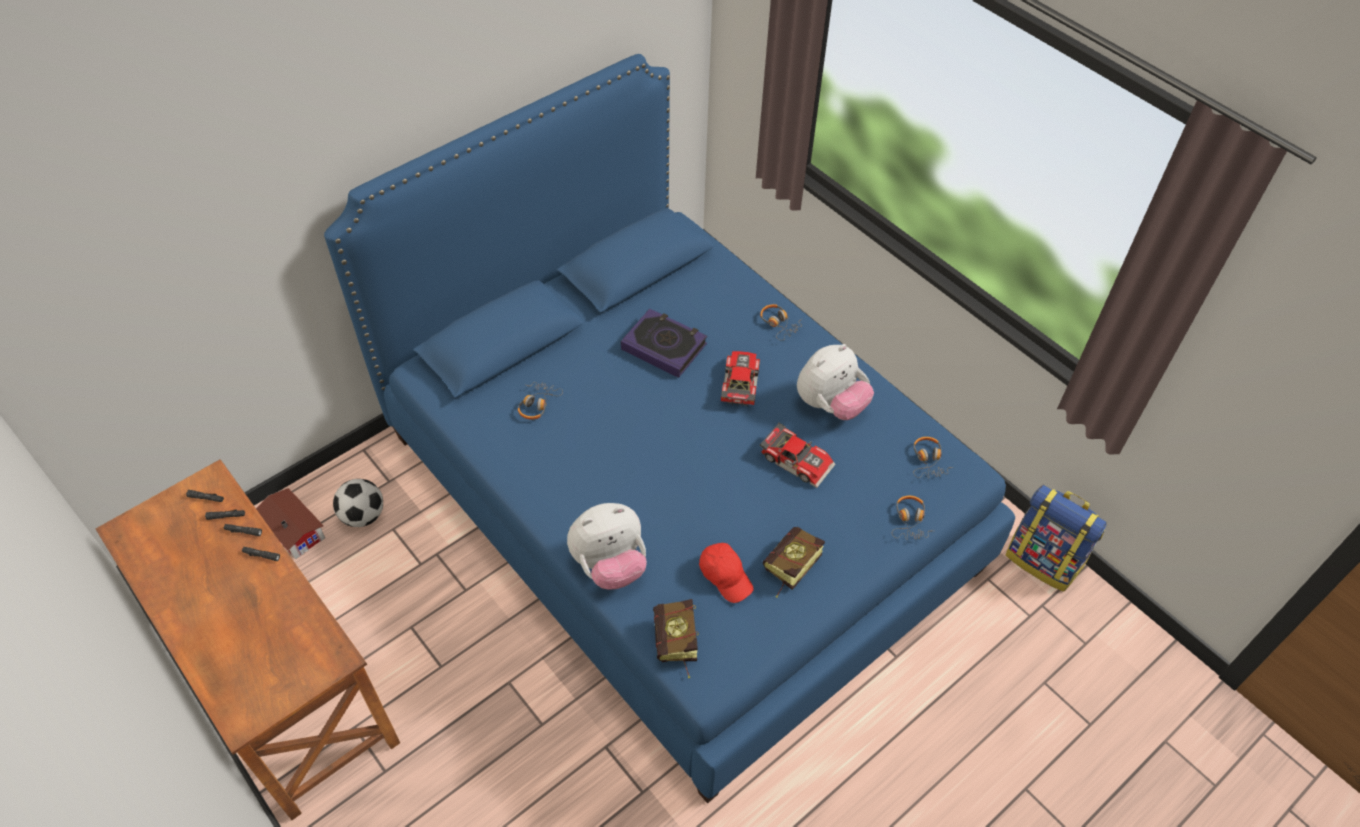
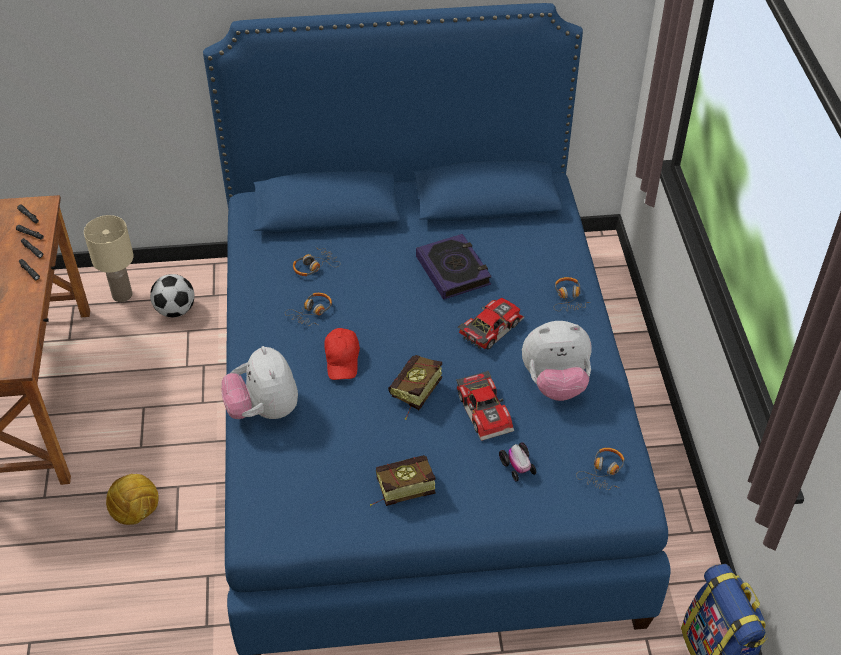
camera: 35 degrees right, 5 degrees down
(294, 528) = (122, 294): toy house -> beige table lamp
(491, 730) = (137, 513): none -> football
(610, 565) = (264, 410): plush toy -> plush toy turned 60 degrees clockwise
(676, 646) = (258, 496): book -> book (413, 395)
(725, 576) = (343, 466): red cap -> red cap (342, 360)
(862, 493) = (517, 466): none -> toy car
(910, 521) = (540, 510): headphones -> headphones (311, 312)

